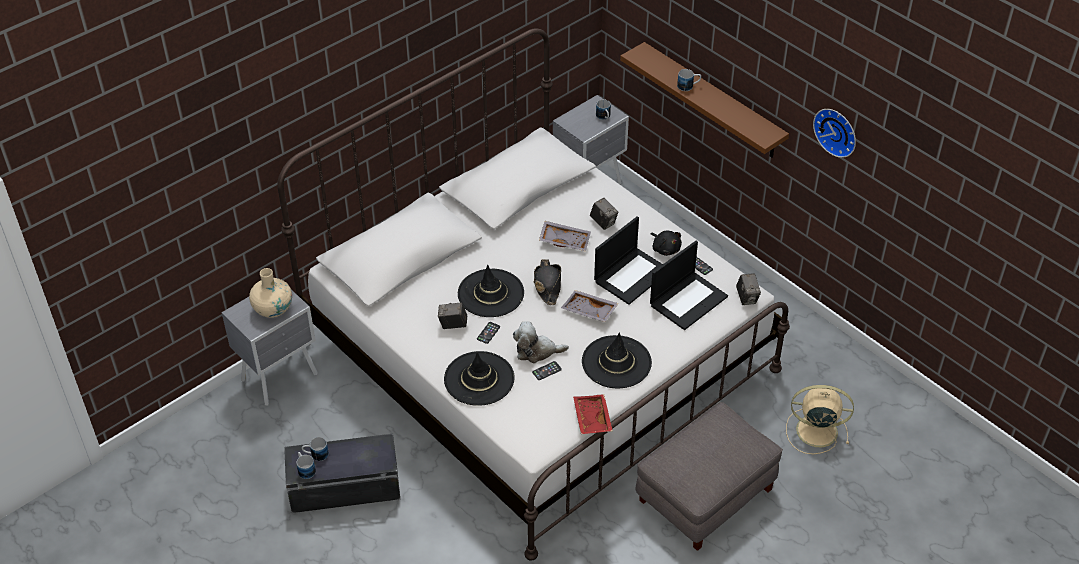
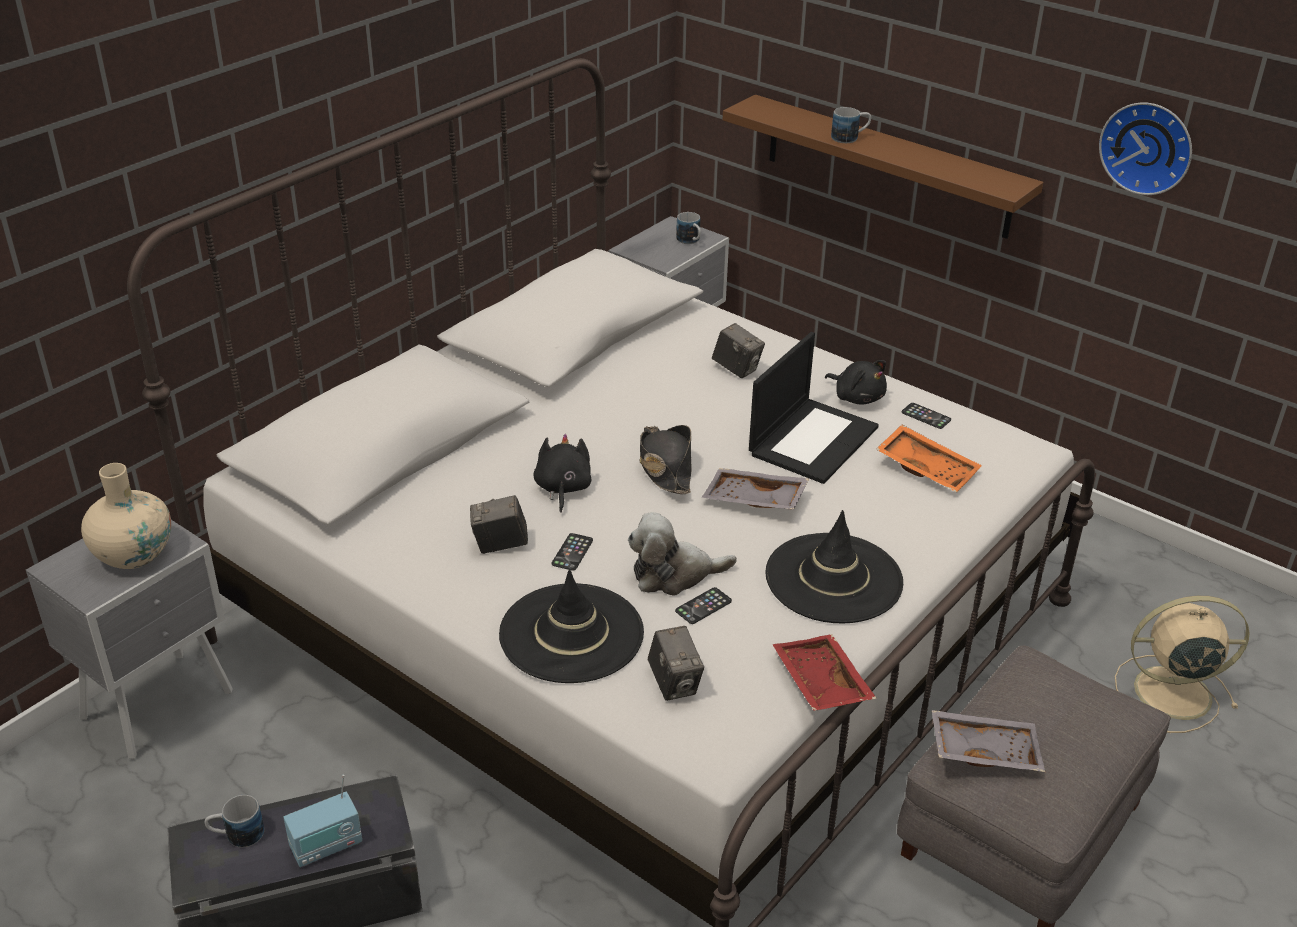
camera: 10 degrees left, 10 degrees down
(305, 469) = (215, 868): mug -> none
(356, 465) = (326, 846): none -> radio
(491, 293) = (562, 488): black hat -> black plush toy
(565, 240) = (677, 399): grey tray -> grey tray (984, 750)
(688, 300) = (927, 468): laptop -> orange tray
(747, 298) = (1028, 456): camera -> camera (674, 683)

